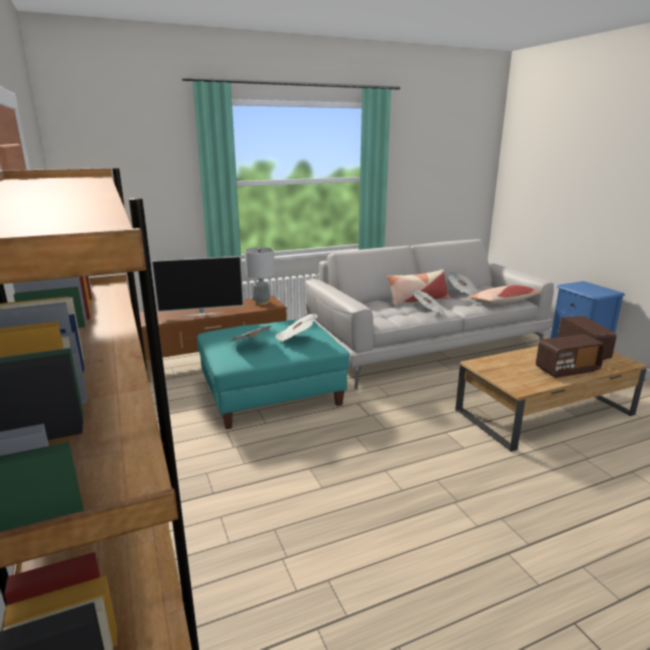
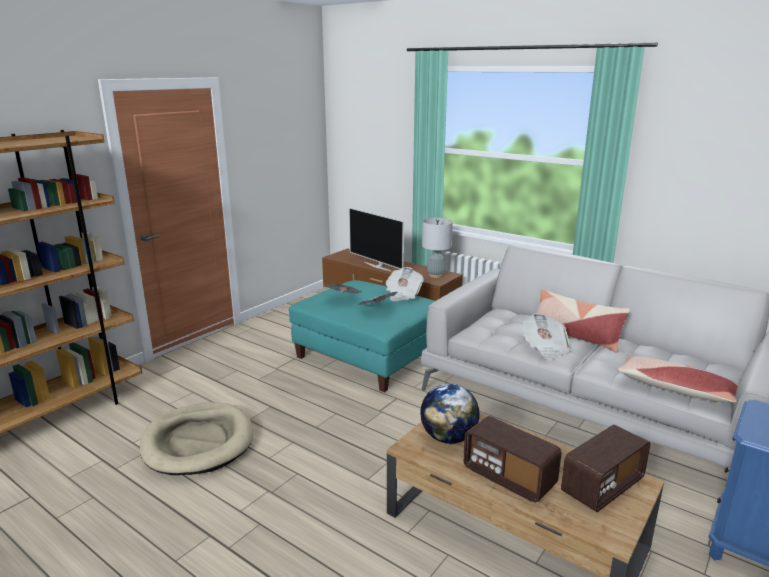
camera: 60 degrees right, 0 degrees up
(340, 532) = (198, 442): none -> beige dog bed
(463, 293) = (656, 356): newspaper -> newspaper (403, 294)
(513, 374) = (448, 438): none -> globe

